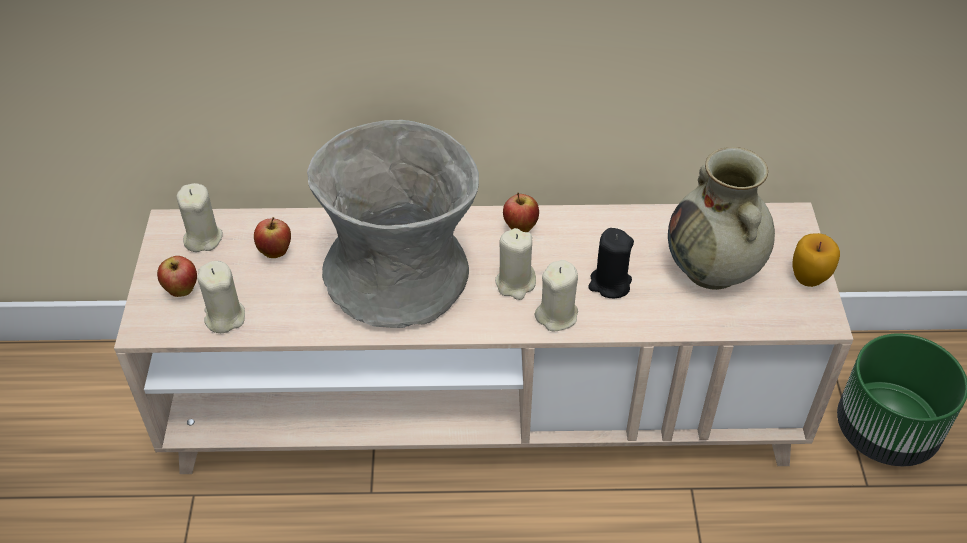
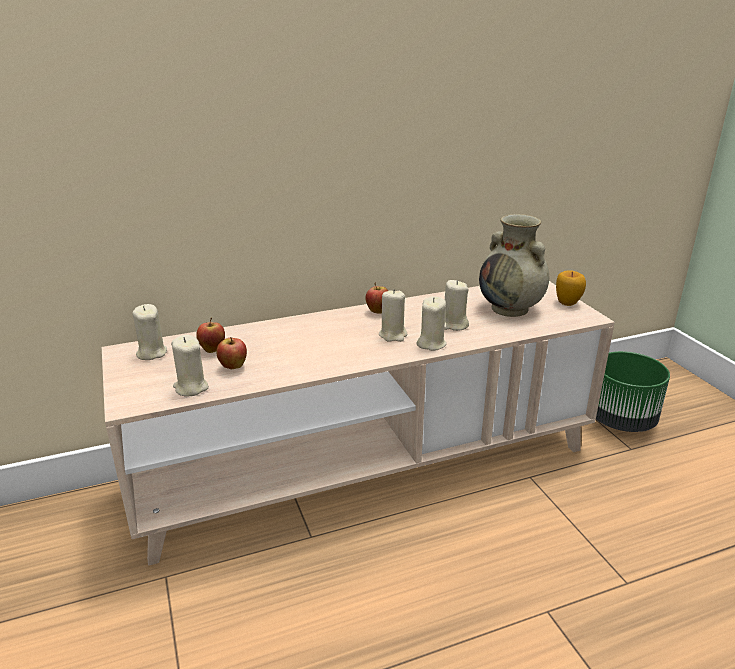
camera: 20 degrees left, 20 degrees down
(182, 290) = (148, 381): apple -> apple (233, 367)
(400, 272) = (311, 344): grey vase -> none
(609, 284) = (453, 325): black candle -> beige candle

